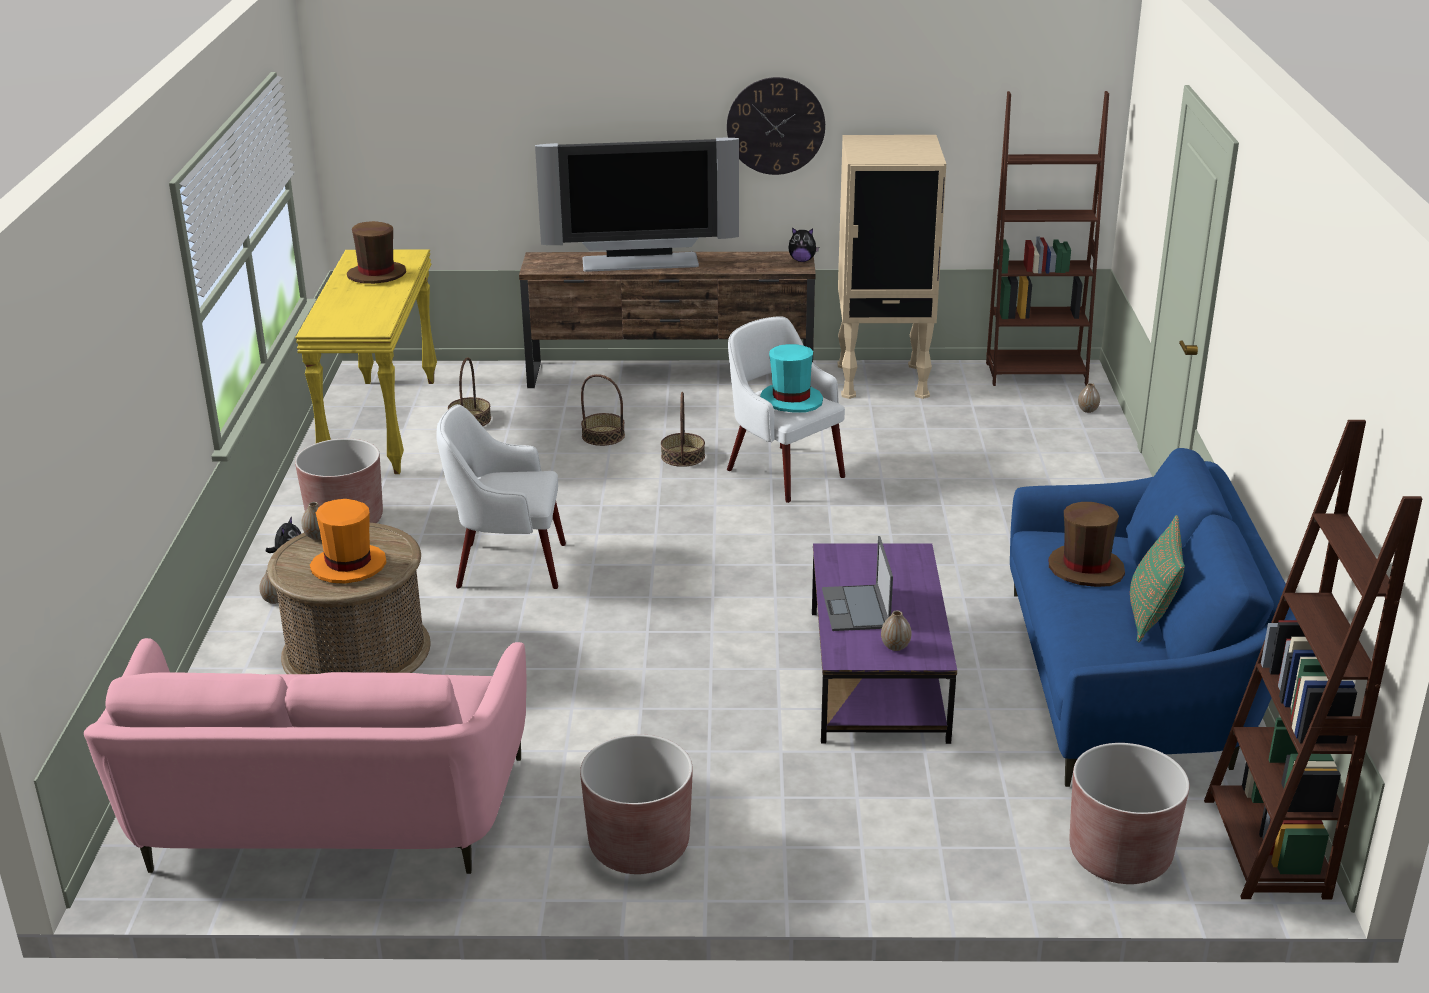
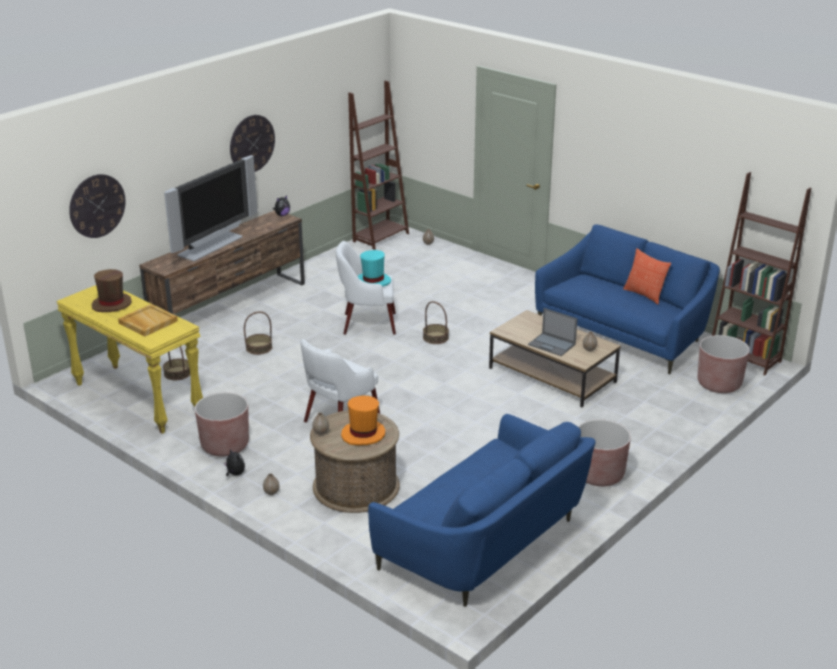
camera: 50 degrees left, 0 degrees up
(326, 820) = (486, 543): pink sofa -> blue sofa
(359, 308) = (147, 322): none -> beige tray
(463, 140) = (97, 206): none -> wall clock
(682, 456) = (313, 338): basket -> basket (435, 338)
(878, 675) = (553, 375): purple coffee table -> brown coffee table
(883, 380) = (327, 267): beige cabinet -> none
(1085, 568) = (599, 289): brown hat -> none
(1150, 617) = (644, 295): green pillow -> orange pillow

